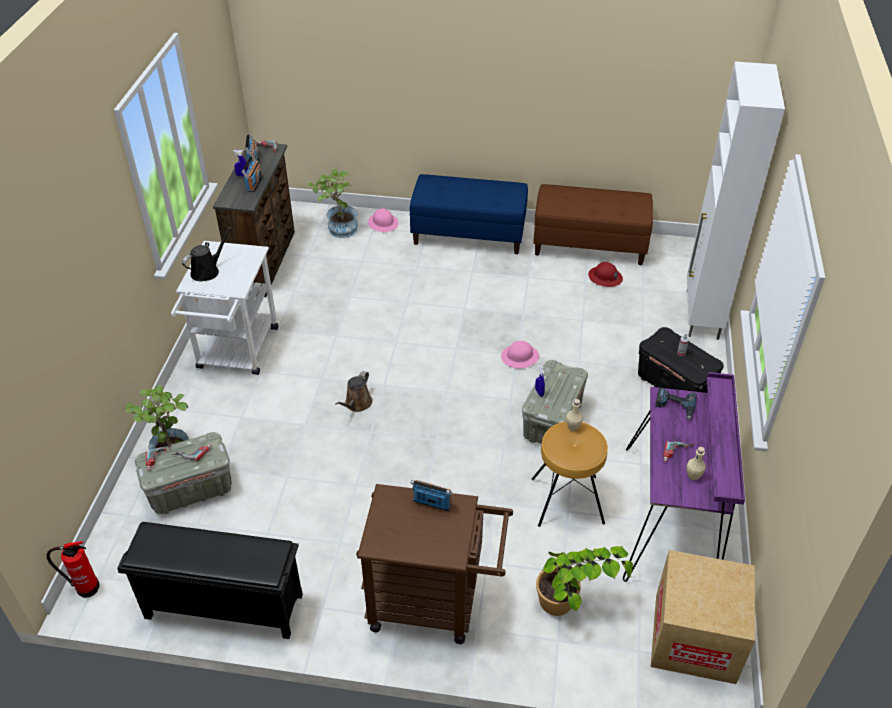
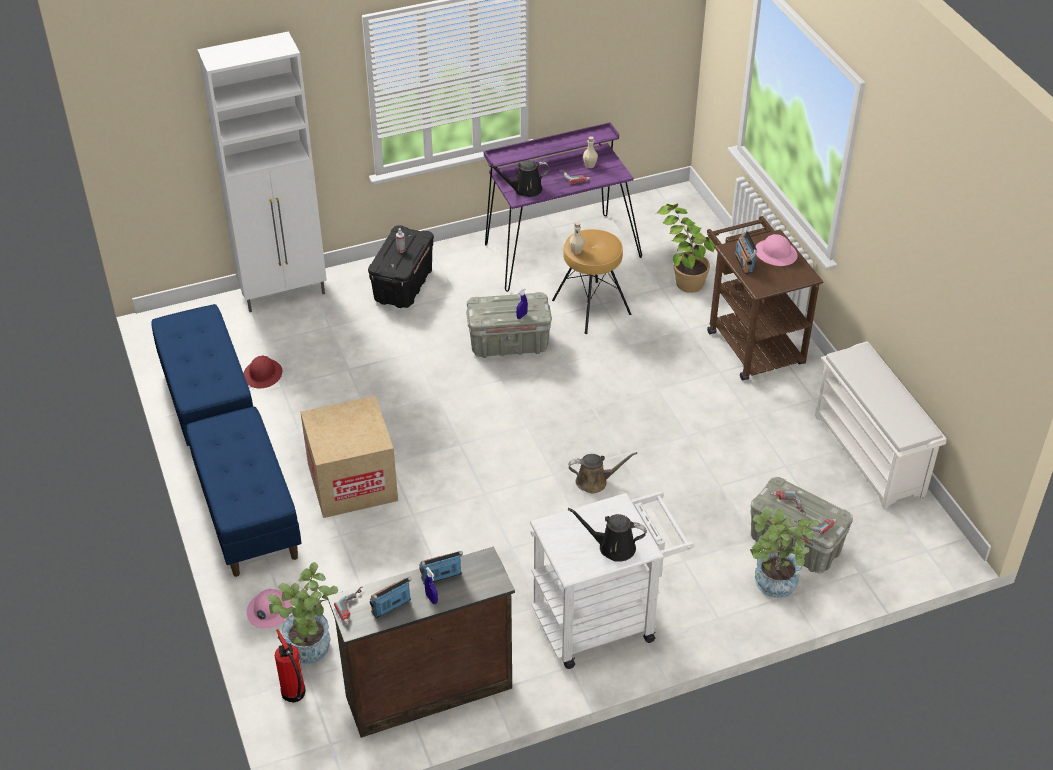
camera: 120 degrees left, 0 degrees up
(85, 587) = (943, 552): fire extinguisher -> fire extinguisher (294, 694)
(222, 607) = (870, 455): black shoe rack -> white shoe rack
(520, 357) = (438, 393): pink hard hat -> pink hard hat (776, 253)
(589, 246) = (208, 404): brown bench -> blue bench
(675, 406) = (524, 189): power drill -> black watering can
(694, 638) = (657, 215): cardboard box -> cardboard box (352, 482)

